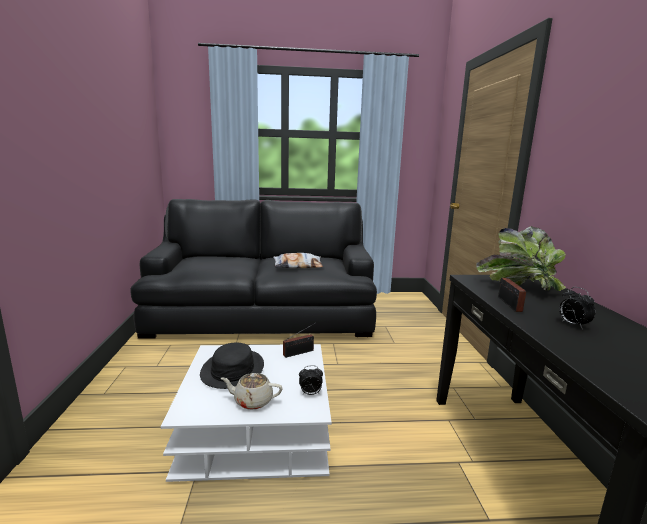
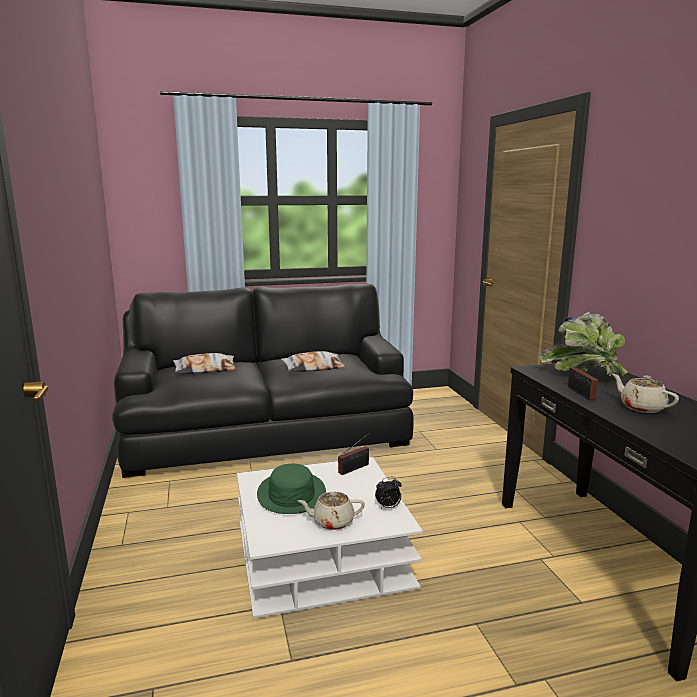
camera: 10 degrees left, 0 degrees up
(214, 260) = (205, 370): none -> pillow
(232, 369) = (291, 494): black hat -> green hat
(572, 325) = (641, 407): alarm clock -> beige teapot

